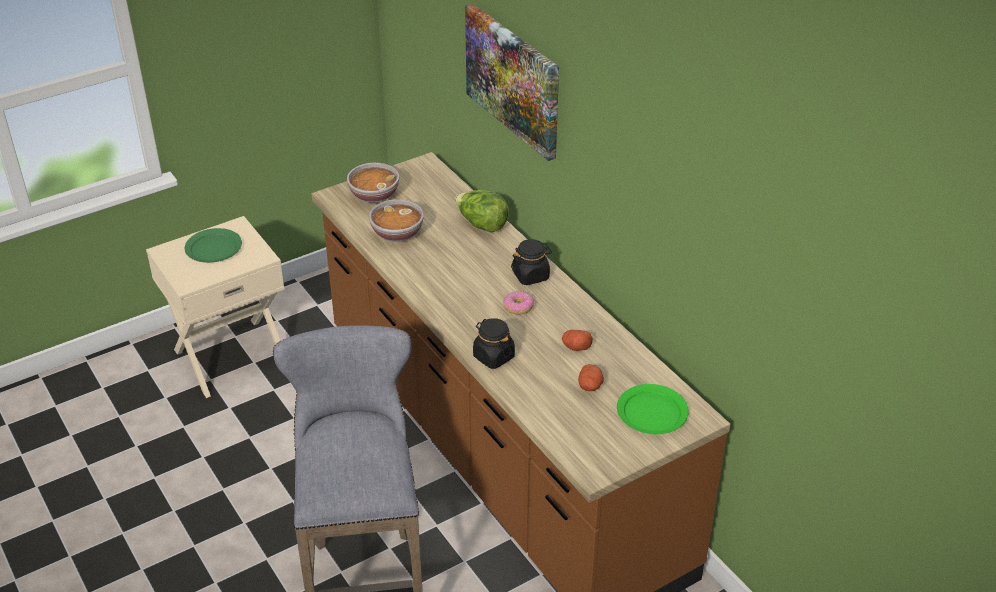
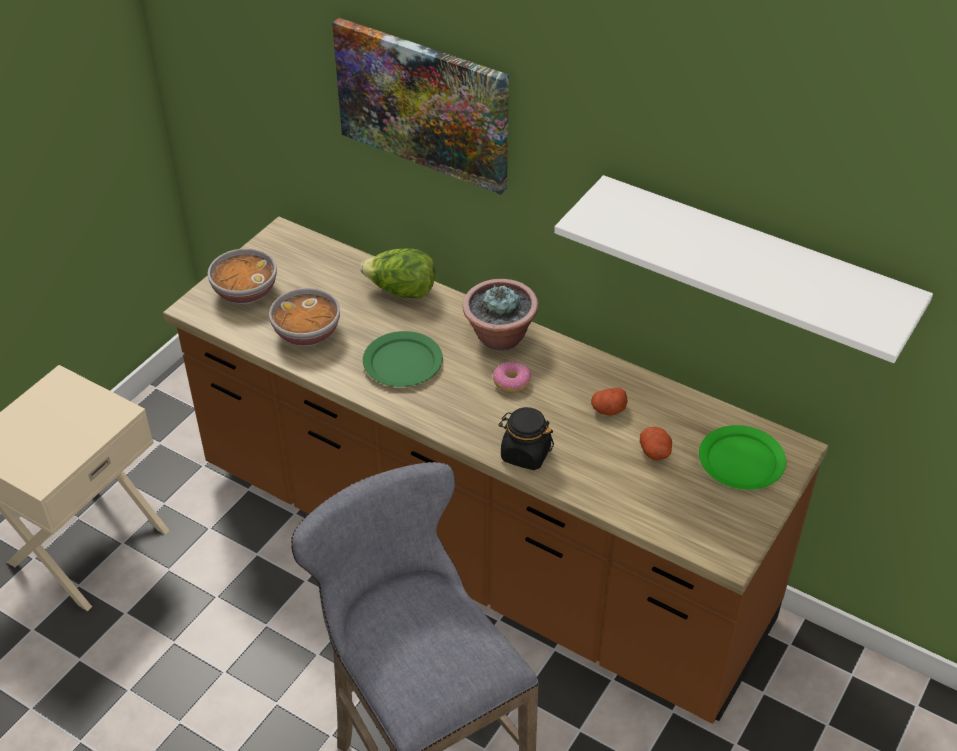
camera: 25 degrees left, 5 degrees up
(213, 248) = (46, 421): green plate -> green plate (402, 363)
(531, 275) = (499, 338): black jar -> potted plant
(690, 253) = (753, 264): none -> white shelf

